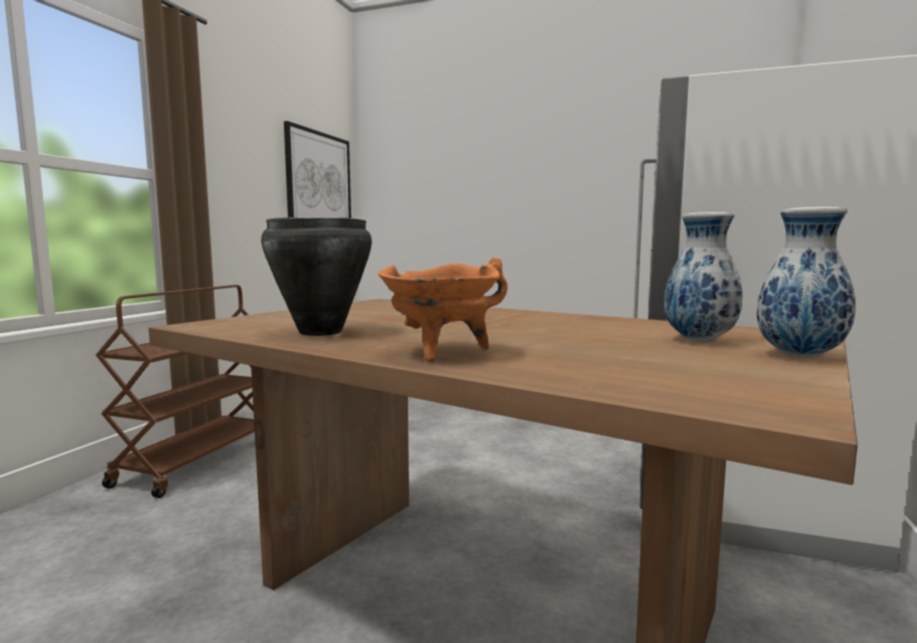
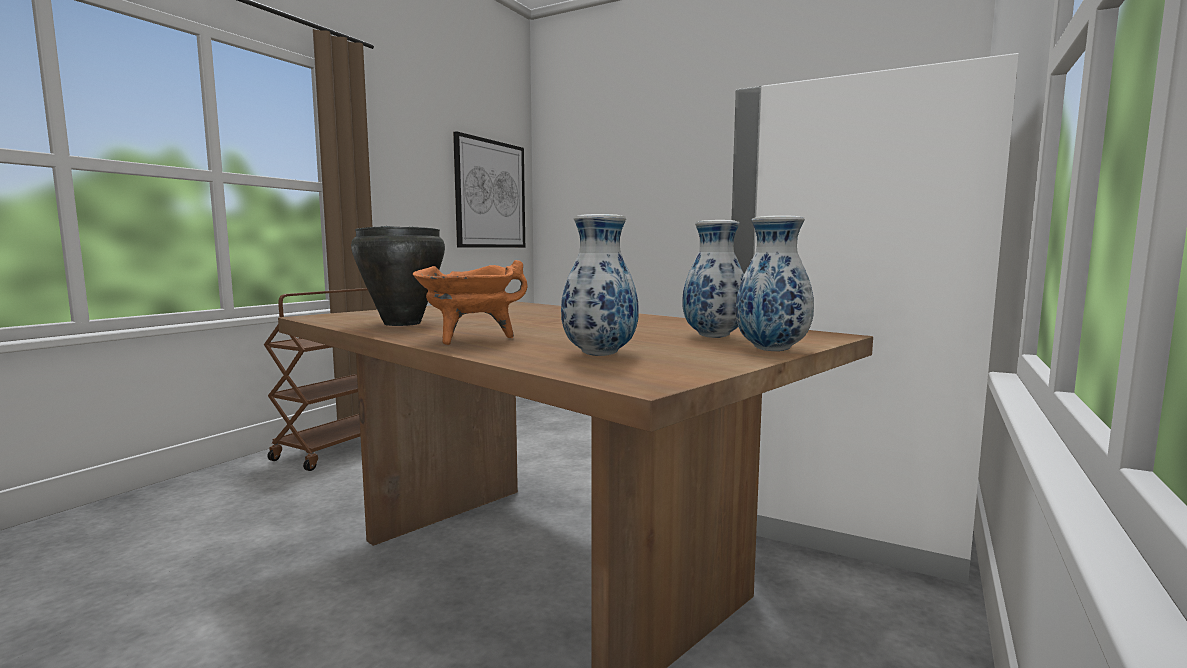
camera: 10 degrees right, 0 degrees up
(638, 370) = (600, 355): none -> vase

